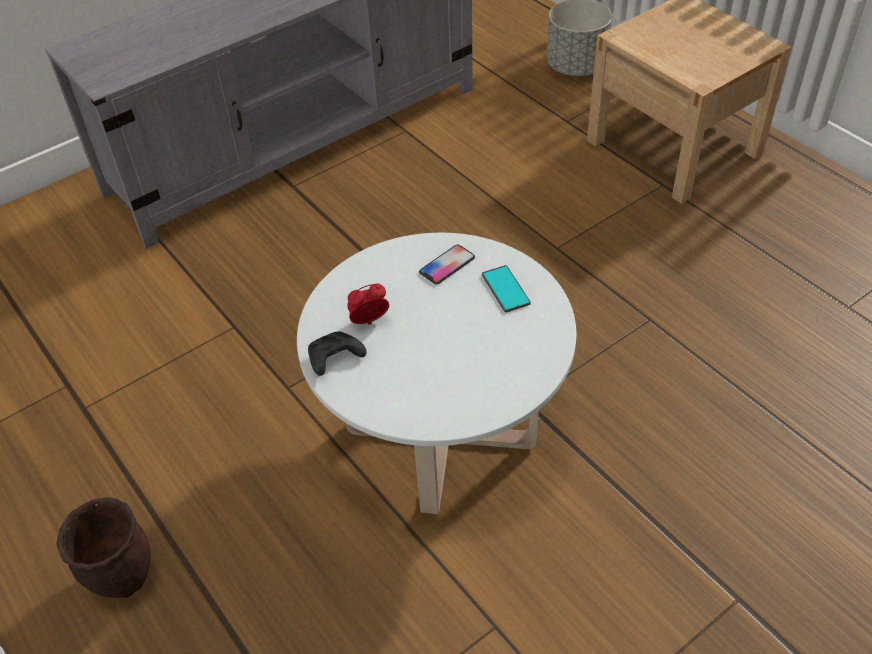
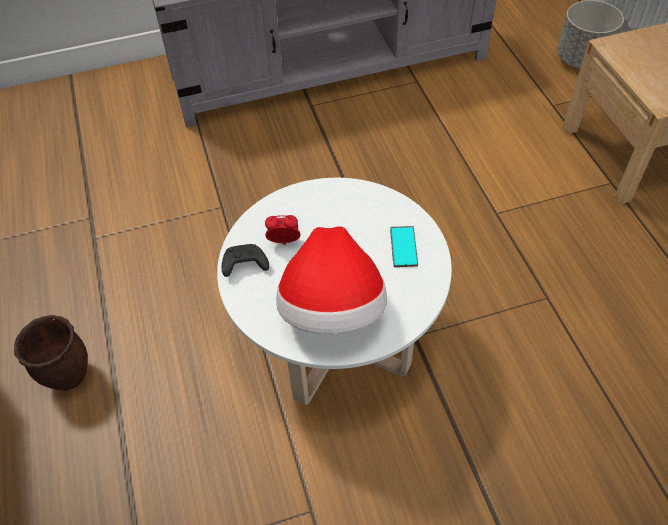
camera: 20 degrees right, 5 degrees up
(447, 265) = (366, 212): phone -> none
(459, 375) = (332, 309): none -> hat

